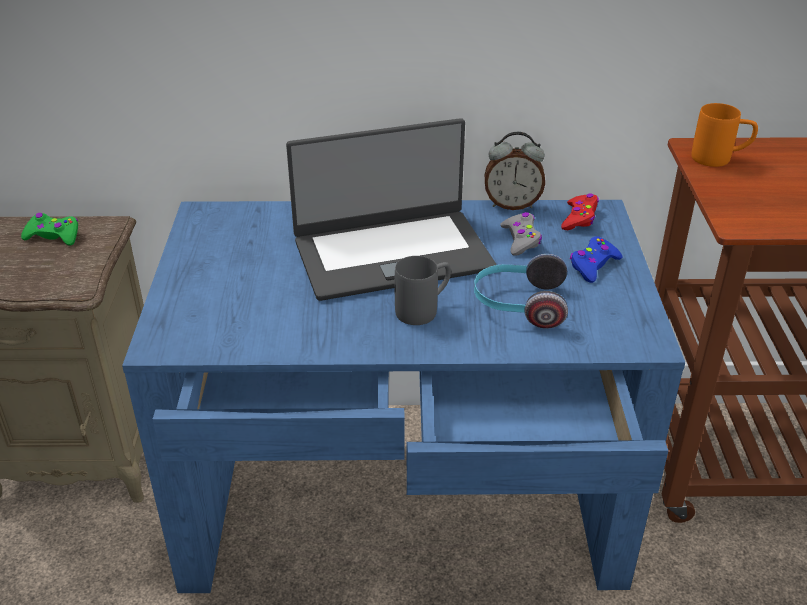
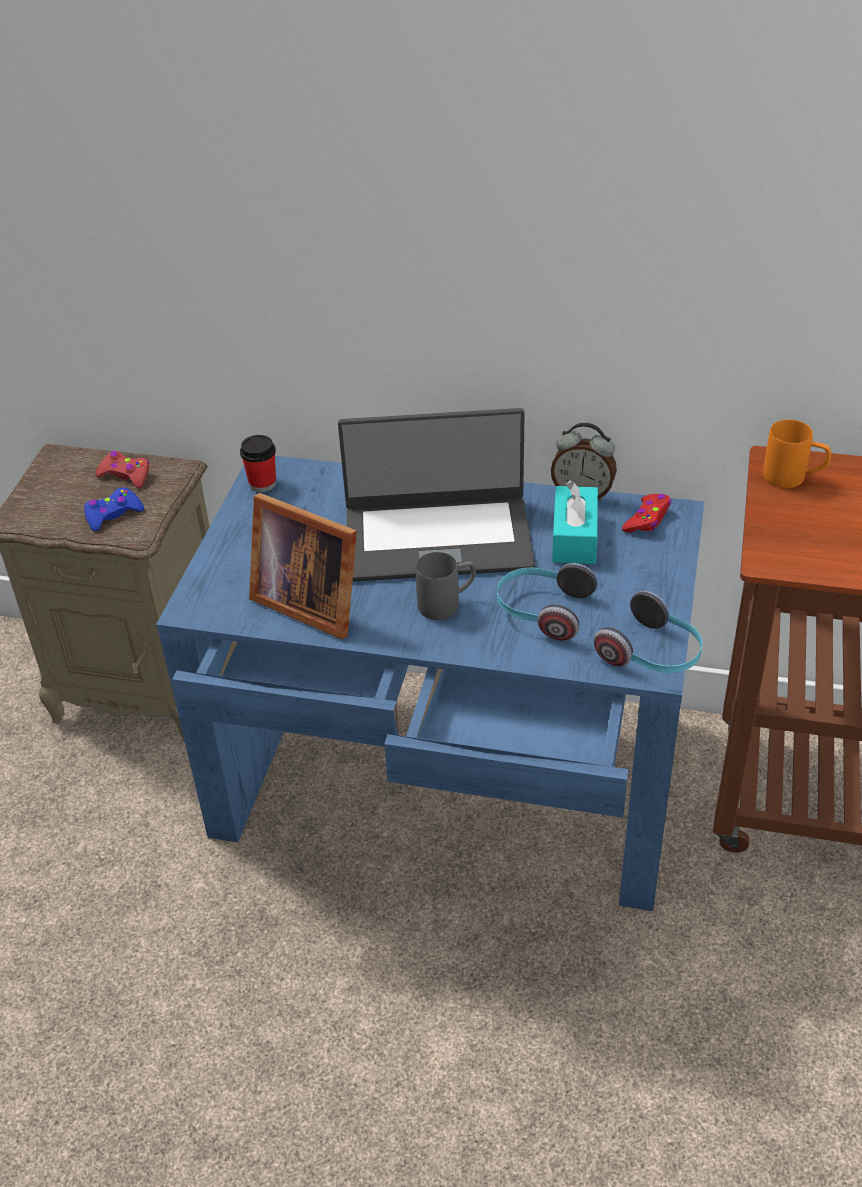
camera: 15 degrees right, 5 degrees up
(53, 236) = (125, 475): green game controller -> red game controller
(201, 225) = (262, 484): none -> cup
(282, 324) = (308, 601): none -> picture frame
(521, 240) = (574, 538): grey game controller -> turquoise tissue box
(593, 265) = (637, 577): blue game controller -> blue game controller (113, 515)
(640, 330) = (652, 654): none -> headphones

